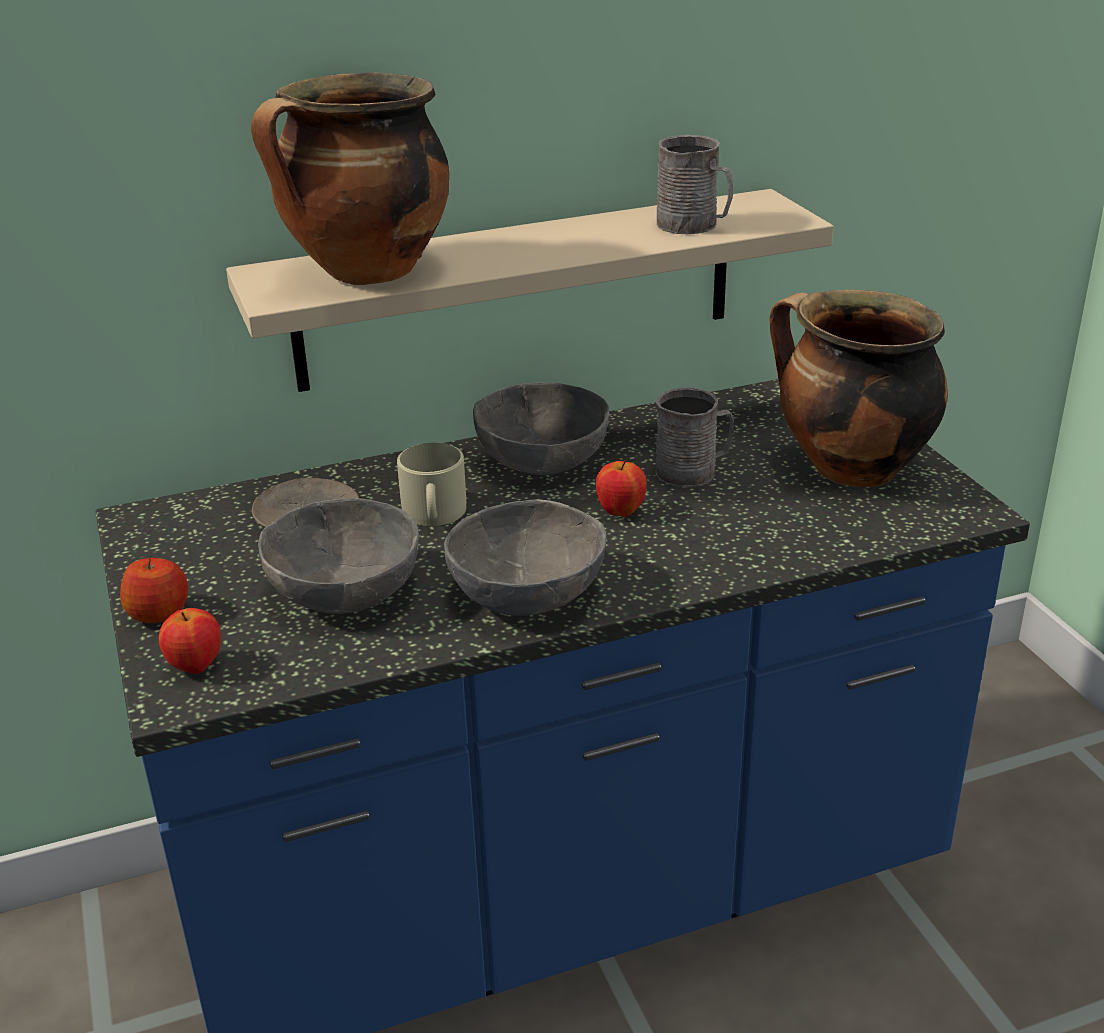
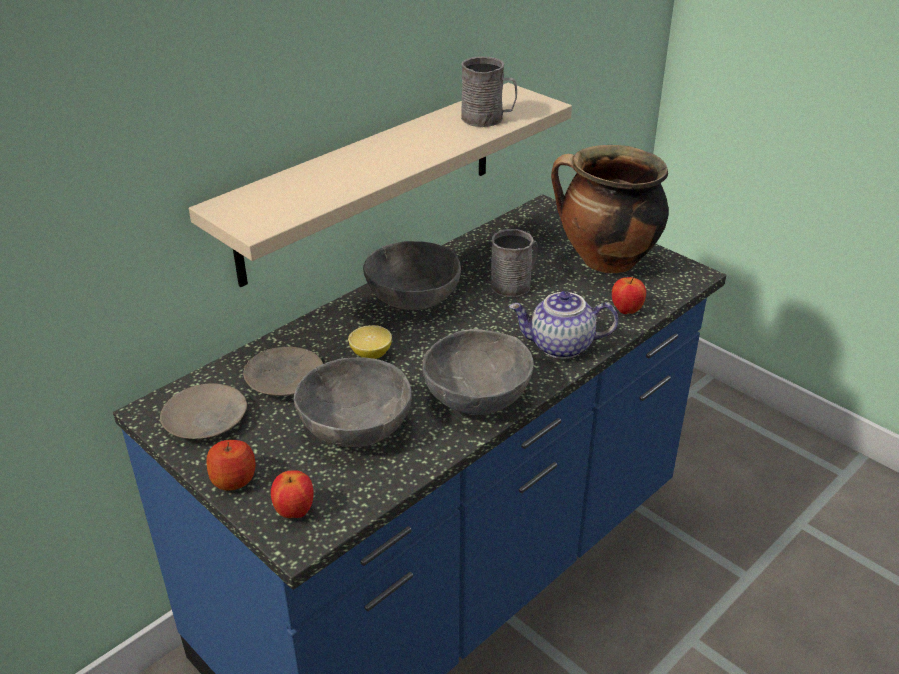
camera: 25 degrees left, 5 degrees up
(184, 542) = (206, 420): none -> beige plate
(367, 273) = (302, 194): cooking pot -> none
(434, 514) = (371, 354): beige mug -> lemon
(620, 512) = (491, 323): apple -> apple (626, 310)
(692, 561) = (560, 347): none -> teapot

